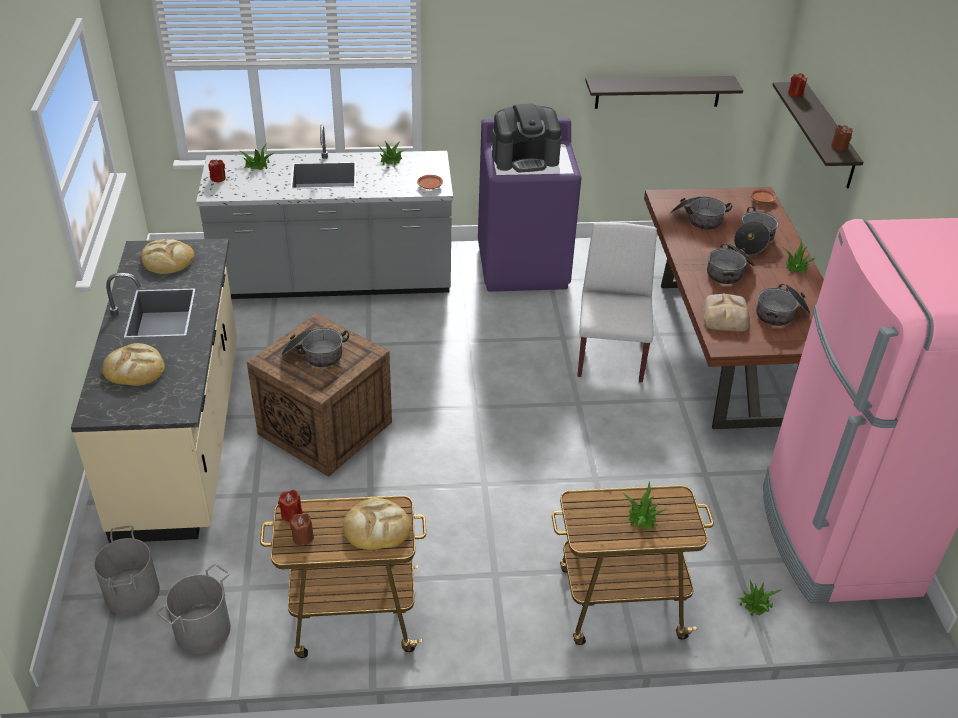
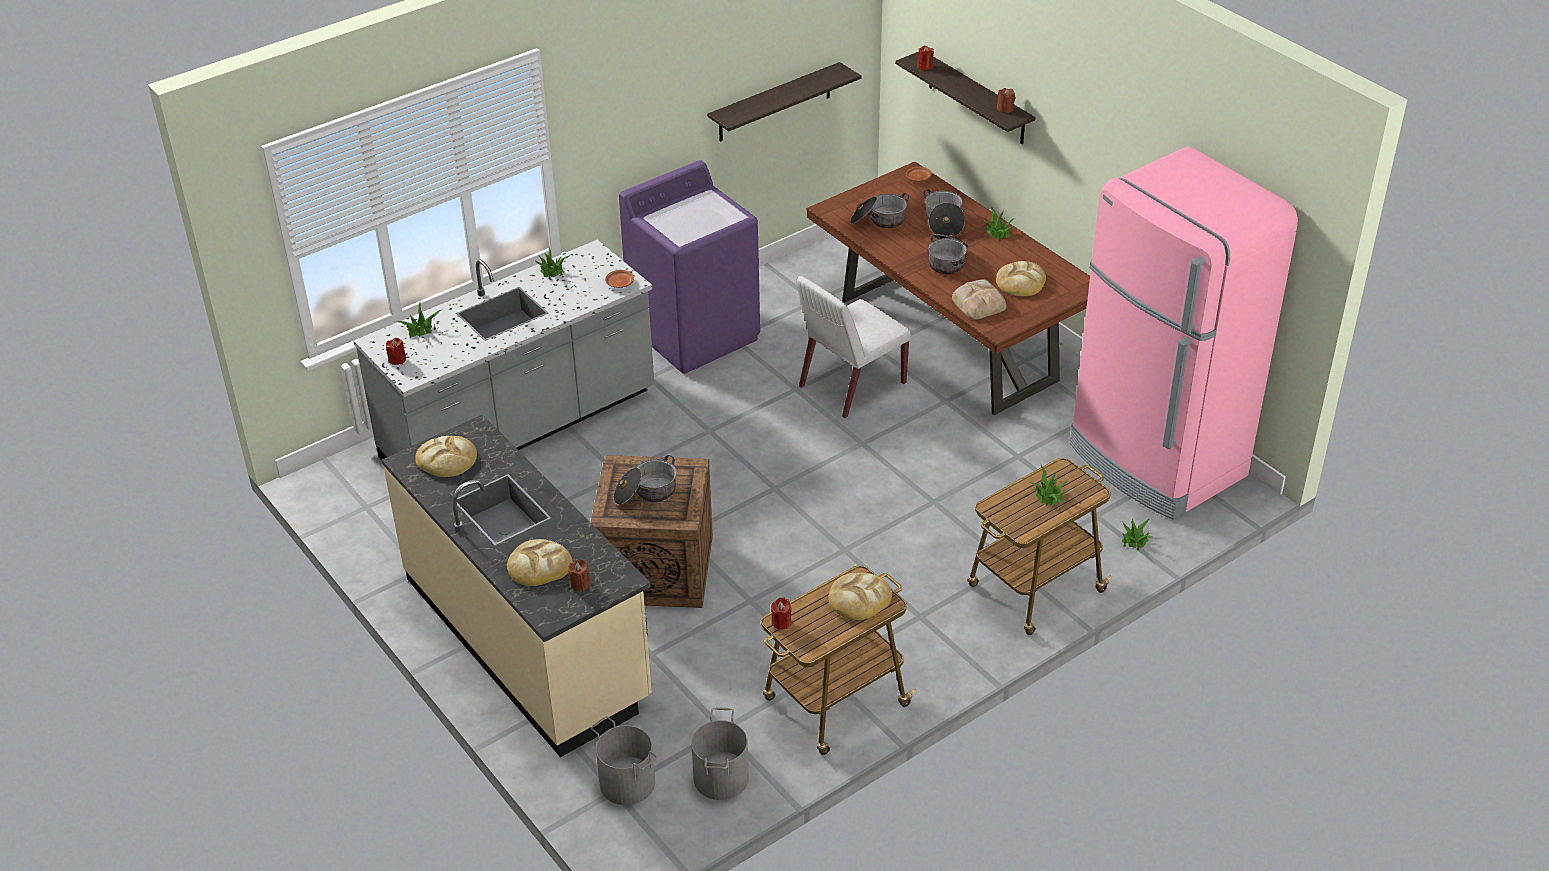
camera: 30 degrees left, 0 degrees up
(303, 537) = (808, 634): brown candle -> brown candle (580, 584)
(525, 158) = (689, 219): coffee machine -> none
(610, 353) = (851, 385): white chair -> white chair turned 105 degrees counterclockwise
(781, 314) = (1021, 282): cooking pot -> bread

